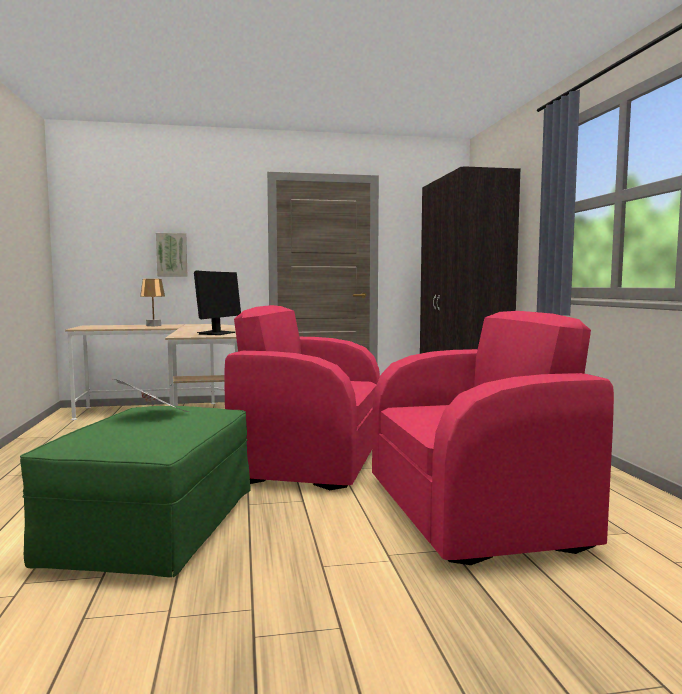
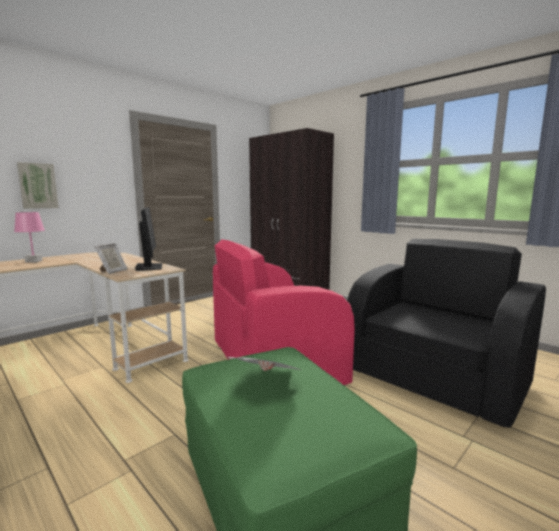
camera: 35 degrees left, 5 degrees up
(154, 326) = (34, 261): brown table lamp -> pink table lamp
(181, 333) = (112, 271): none -> picture frame
(473, 511) = (434, 378): pink armchair -> black armchair

